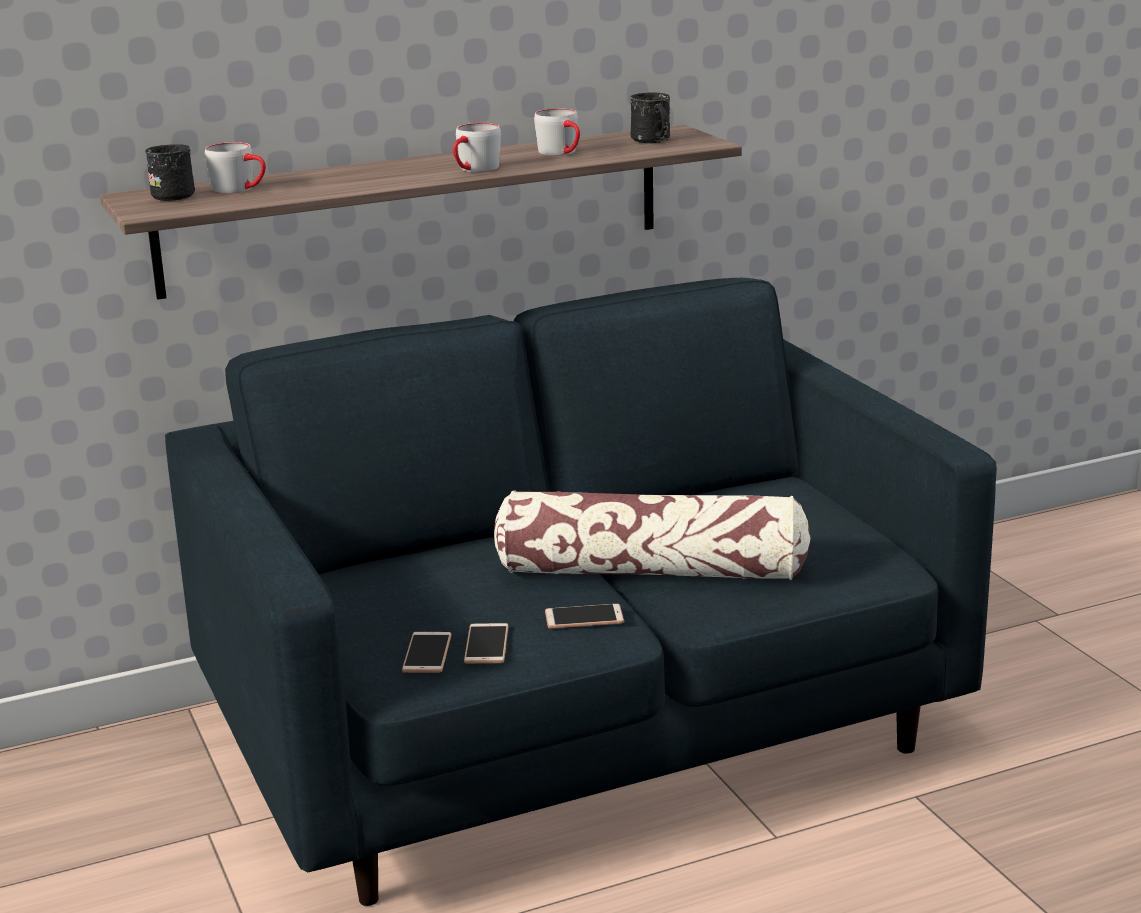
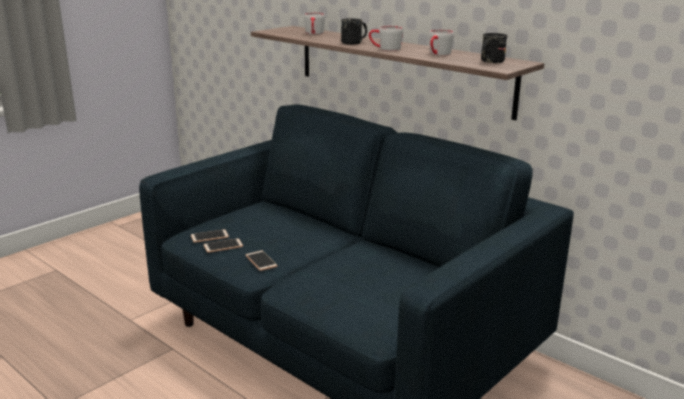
camera: 65 degrees right, 0 degrees up
(175, 194) = (298, 30): black mug -> black mug (354, 43)
(652, 571) = (322, 267): pillow -> none

